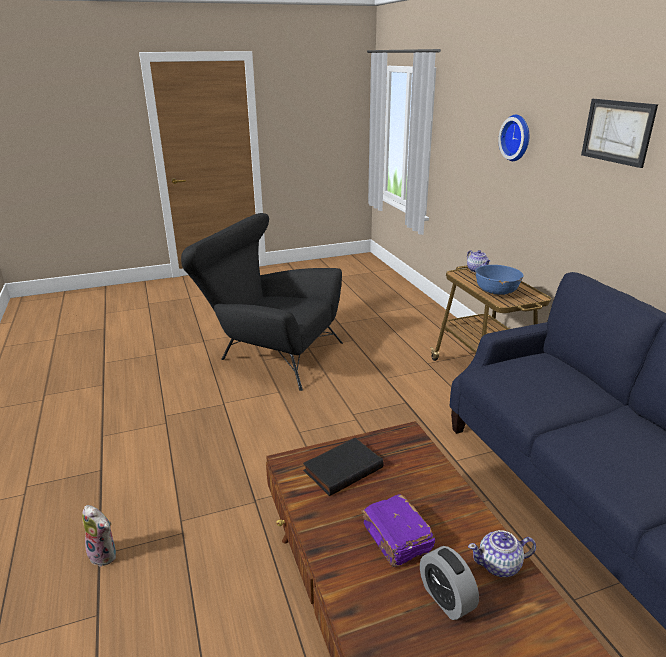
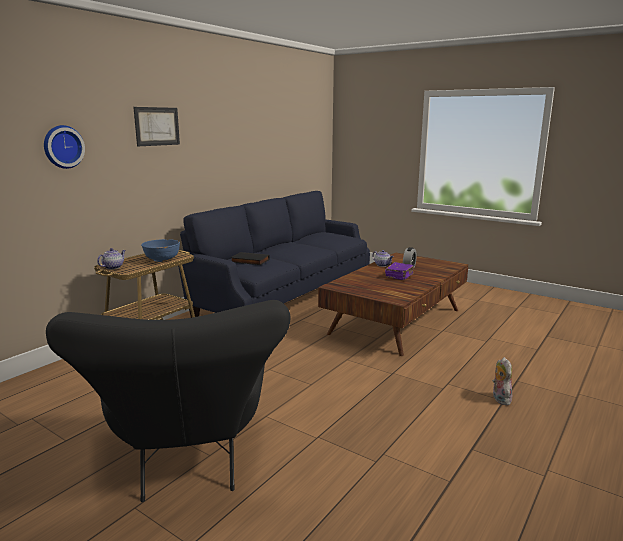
camera: 125 degrees left, 10 degrees down
(342, 468) = (381, 291): black book -> black book (249, 261)

